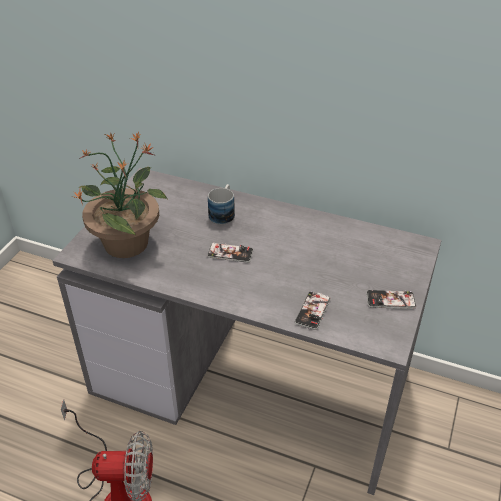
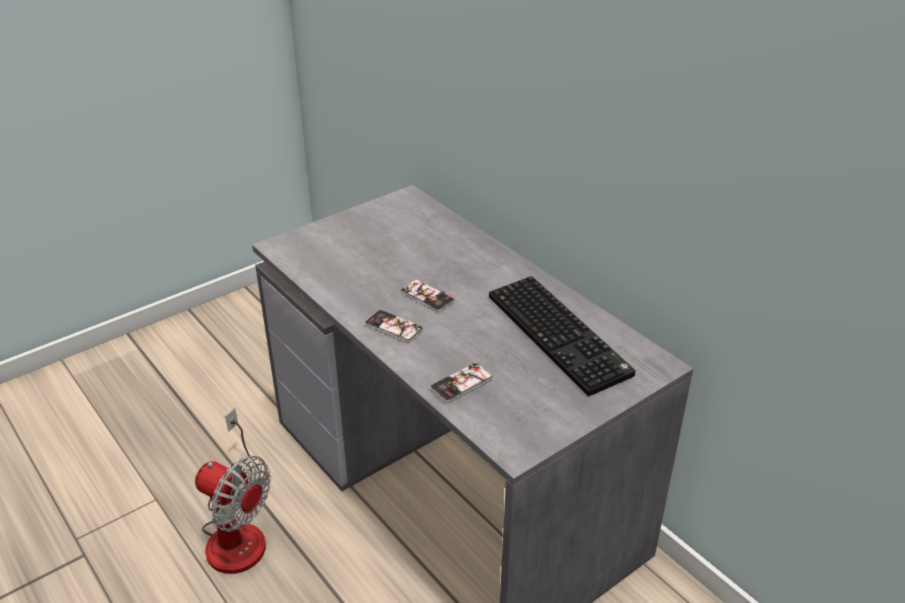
camera: 30 degrees right, 5 degrees down
(127, 242) = (334, 252): potted plant -> none
(223, 213) = (457, 255): mug -> none
(345, 248) = (561, 335): none -> keyboard
(390, 300) = (562, 407): phone -> phone (394, 327)

